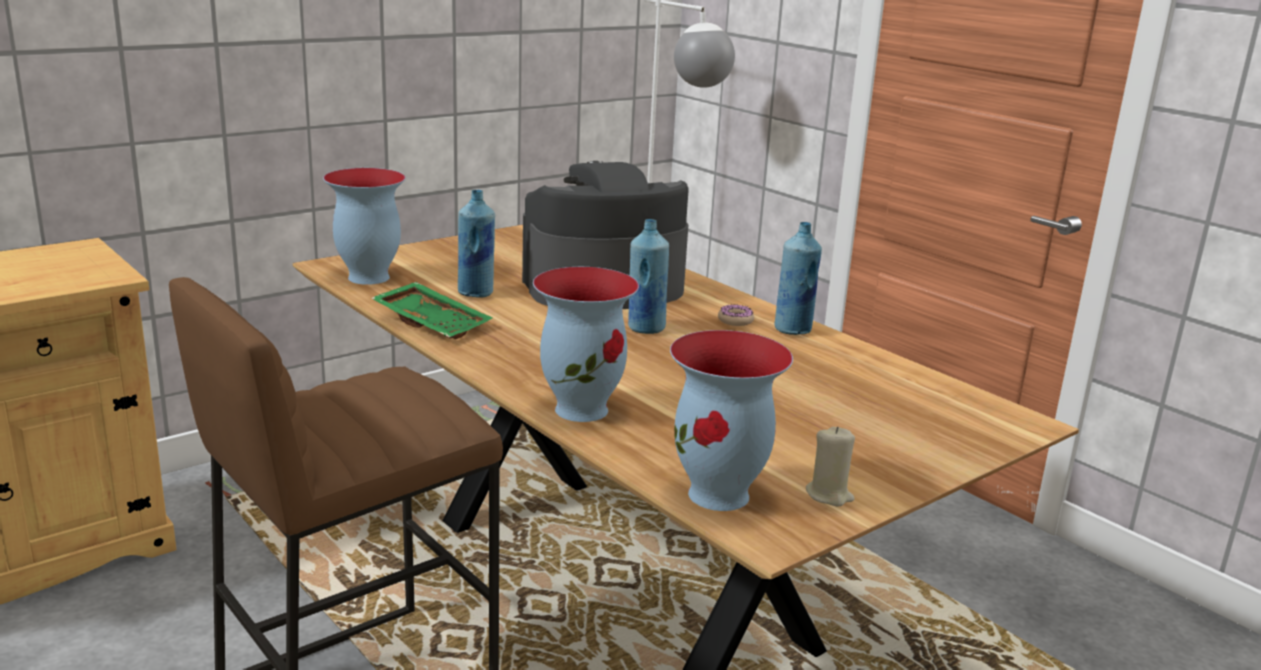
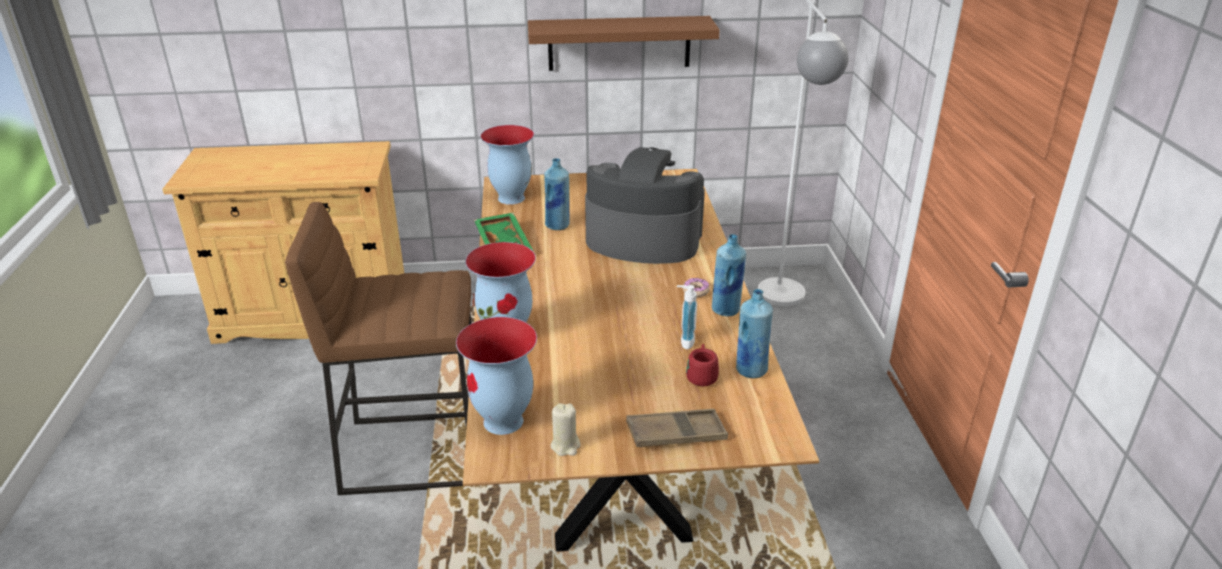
camera: 35 degrees right, 10 degrees up
(427, 64) = (619, 43): none -> brown shelf
(645, 328) = (626, 281): blue bottle -> blue bottle (751, 370)
(796, 366) = (684, 341): none -> soap dispenser
(861, 390) = (701, 375): none -> red mug
(922, 448) = (676, 434): none -> brown tray

